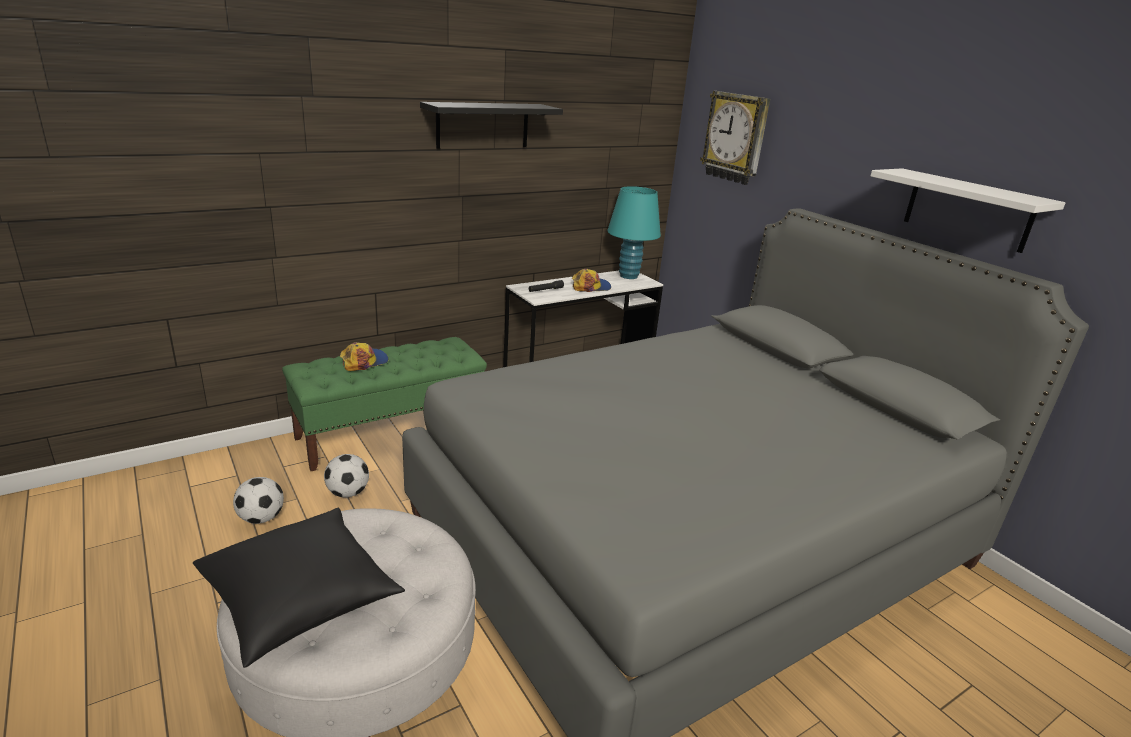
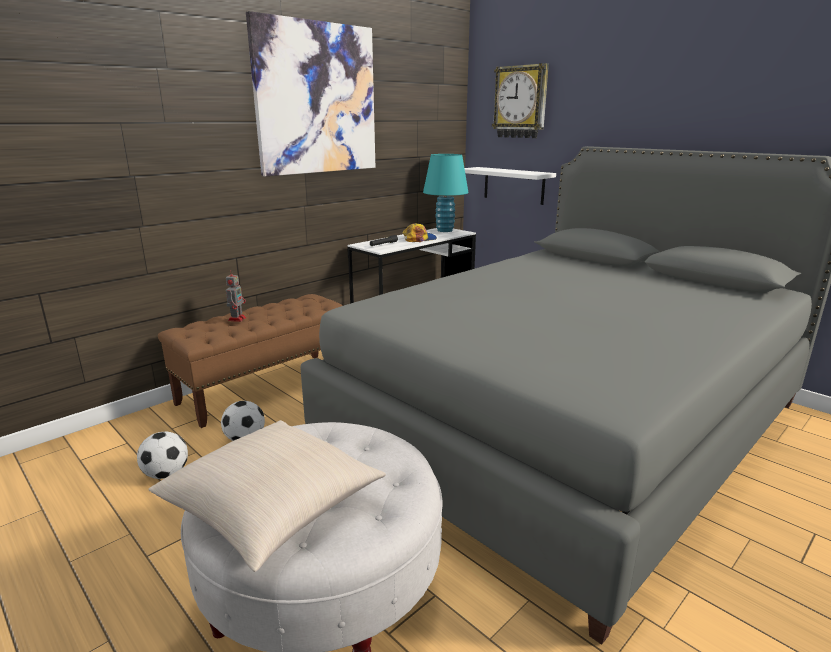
camera: 10 degrees left, 5 degrees down
(300, 598) = (272, 507): black pillow -> beige pillow
(364, 361) = (237, 318): cap -> toy robot
(391, 433) = (266, 387): green bench -> brown bench
(483, 125) = (316, 99): black shelf -> picture
(968, 210) = (738, 116): white shelf -> white shelf (513, 185)

